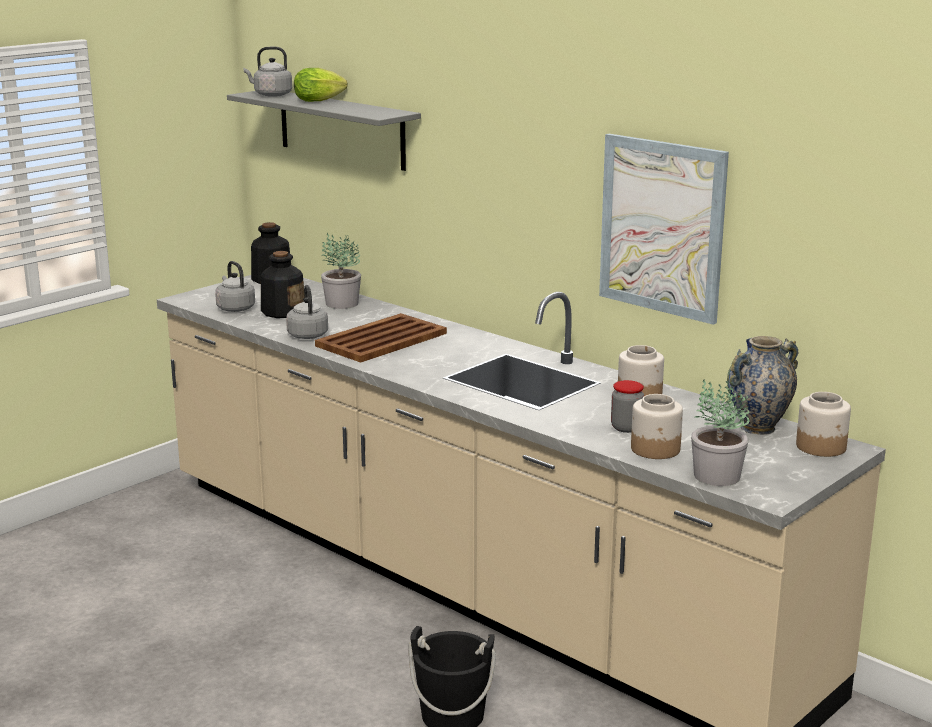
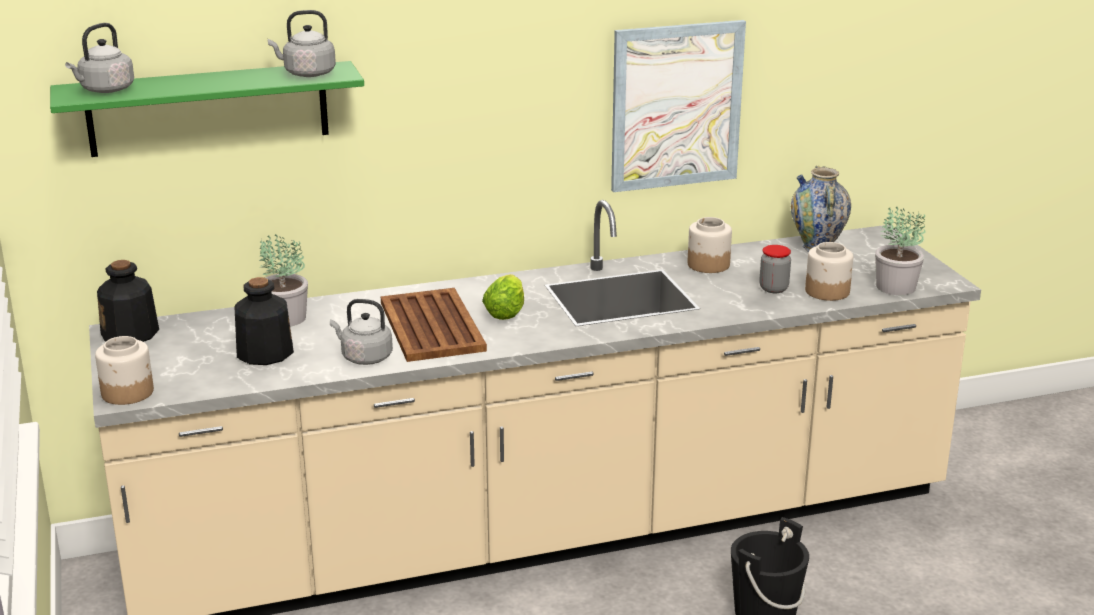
camera: 60 degrees left, 5 degrees up
(235, 308) = (209, 376): grey kettle -> grey kettle (307, 74)
(321, 101) = (198, 79): lettuce -> lettuce (506, 312)
(341, 129) = (208, 109): grey shelf -> green shelf
(821, 447) = (870, 240): jar -> jar (128, 392)

